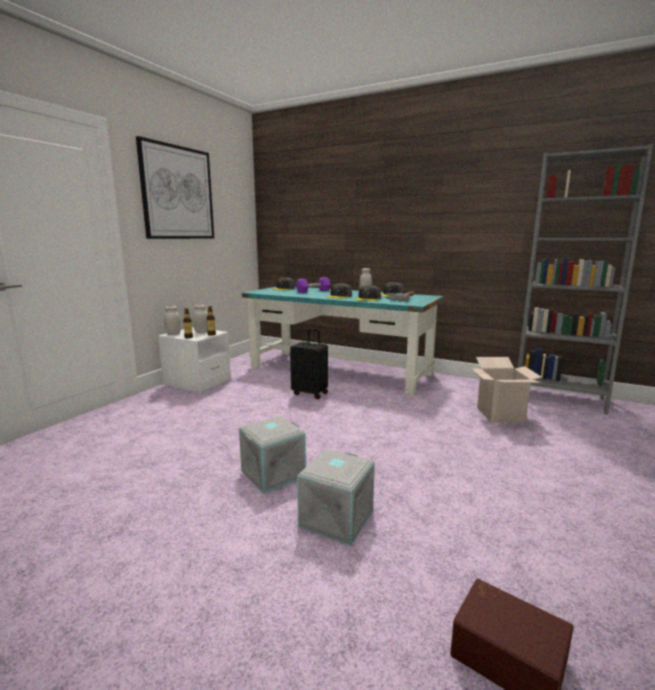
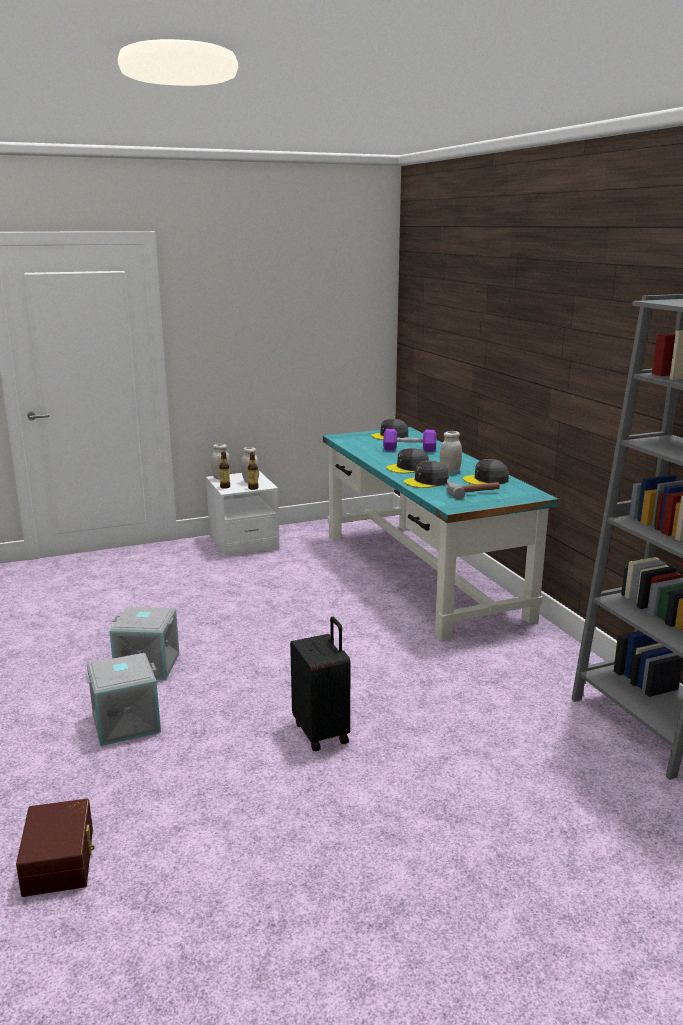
camera: 40 degrees right, 5 degrees up
(178, 193) = (251, 302): picture -> none
(310, 393) = (327, 595): black suitcase -> black suitcase (322, 732)
(500, 415) = (496, 709): cardboard box -> none

